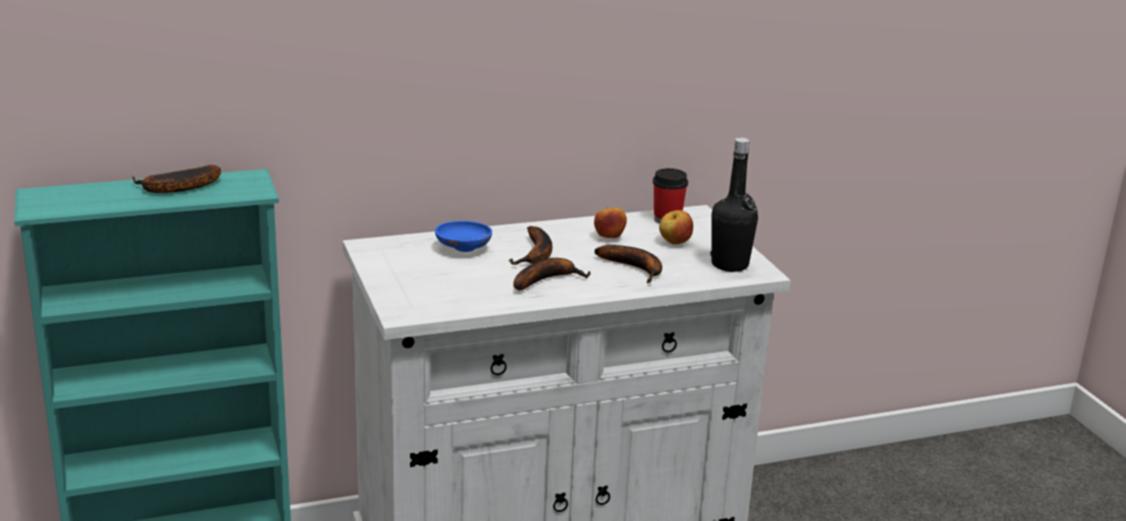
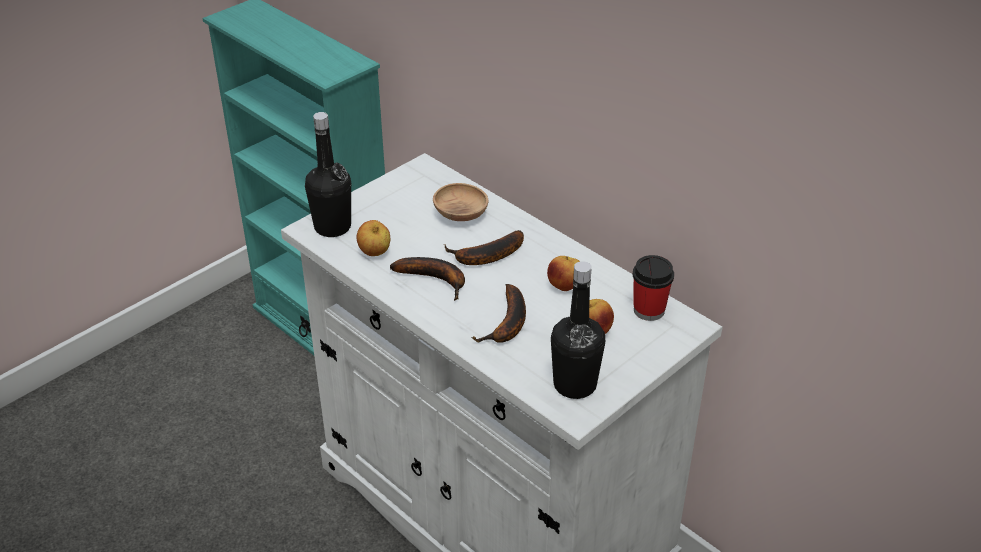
camera: 65 degrees right, 15 degrees up
(176, 188) = (302, 46): banana -> none
(413, 303) = (332, 227): none -> black bottle
(463, 249) = (460, 214): blue bowl -> brown bowl
(478, 295) = (375, 253): none -> apple

